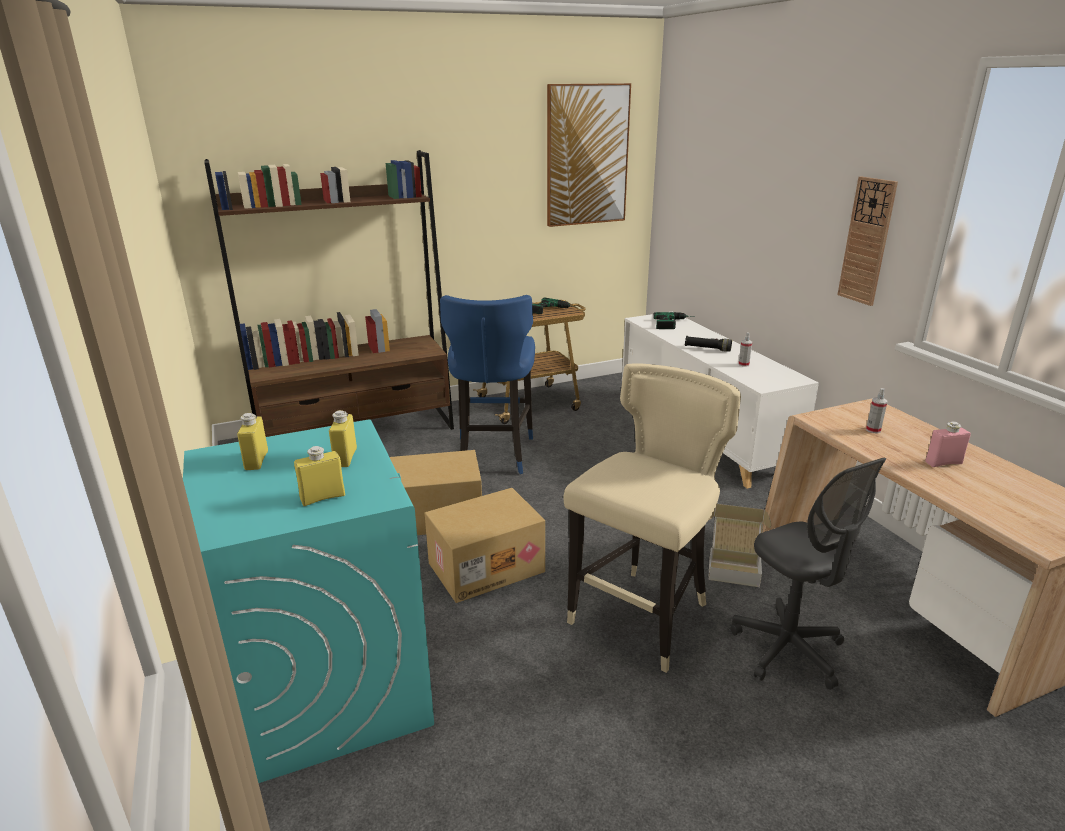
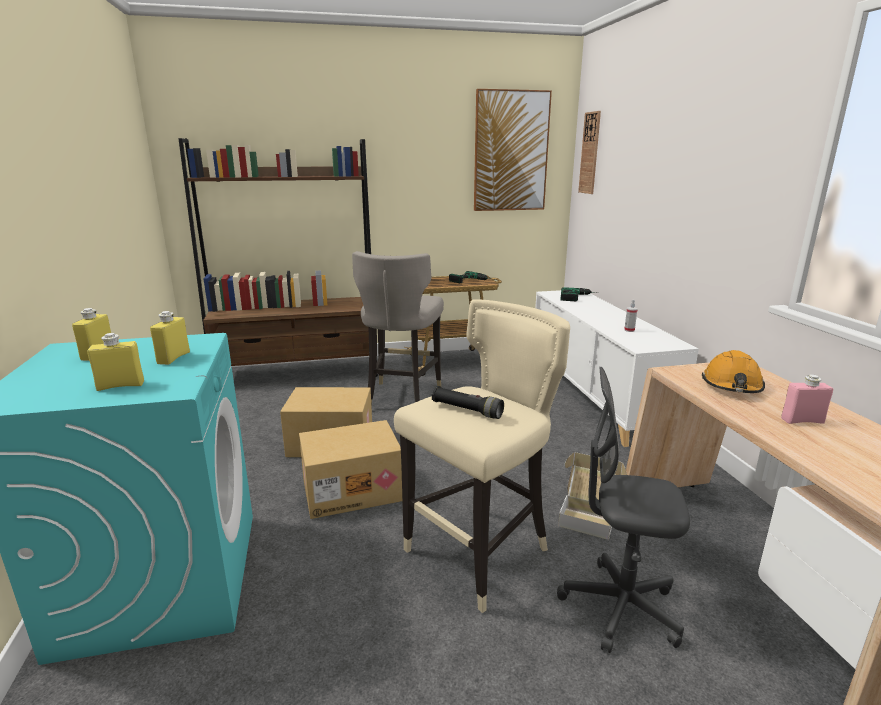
camera: 10 degrees right, 5 degrees down
(493, 455) = (401, 399): blue stool -> grey stool
(707, 349) = (600, 317): black flashlight -> black flashlight (467, 410)
(788, 650) = (620, 608): grey office chair -> grey office chair turned 120 degrees clockwise
(867, 241) = (745, 207): wall clock -> wall clock (590, 153)
(873, 430) = (732, 385): spray bottle -> orange hard hat

